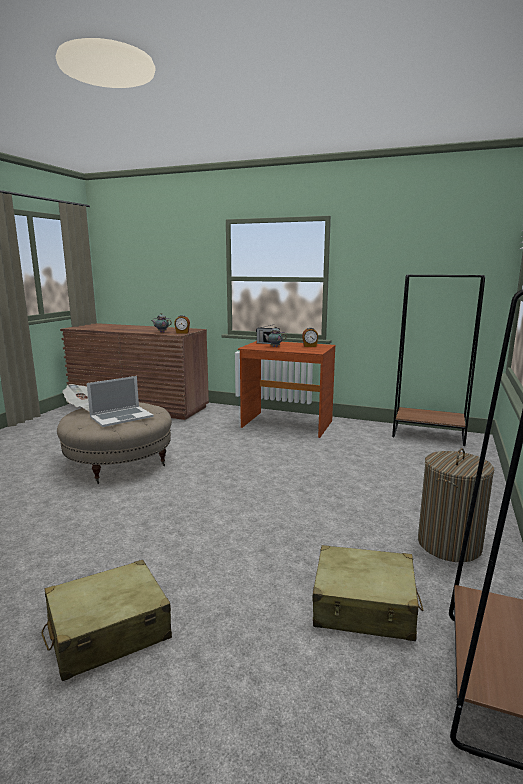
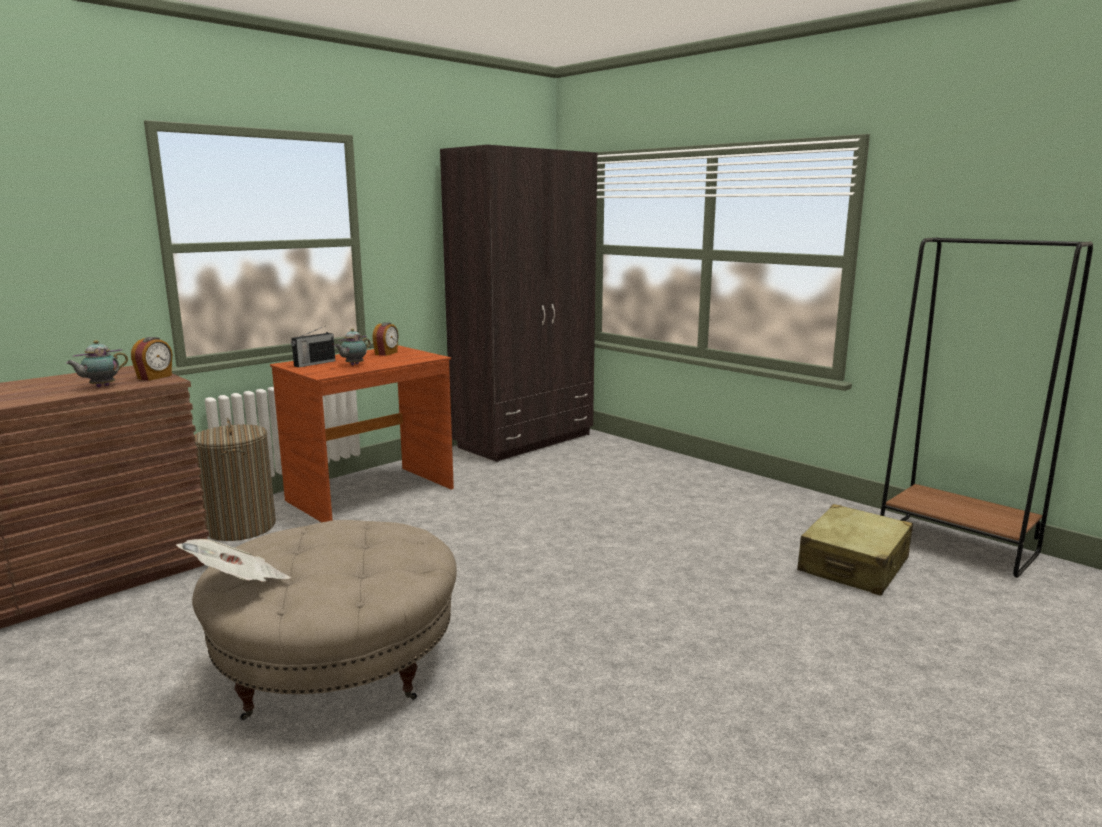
camera: 65 degrees left, 0 degrees up
(108, 632) = (880, 723): beige suitcase -> none
(121, 416) = (369, 552): laptop -> none
(428, 436) = (524, 441): clothes rack -> brown wardrobe
(449, 544) = (765, 504): laundry basket -> laundry basket (240, 527)

